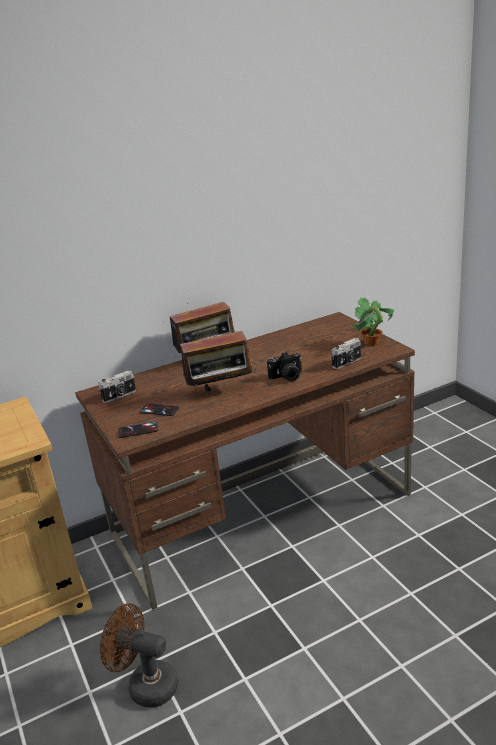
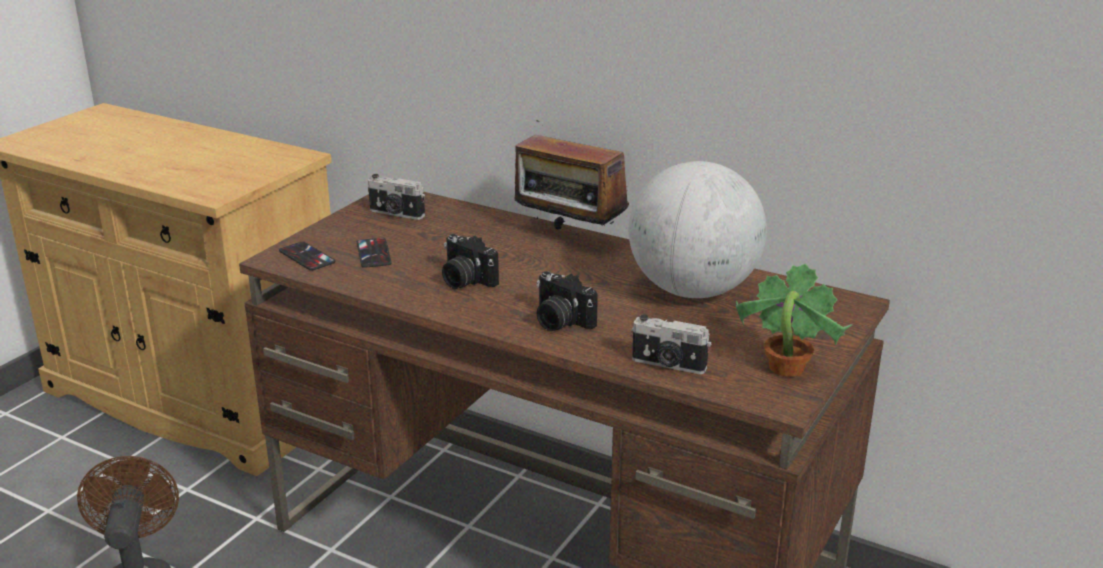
camera: 55 degrees right, 0 degrees up
(221, 391) = (465, 280): radio -> camera
(291, 343) = (693, 290): none -> globe

